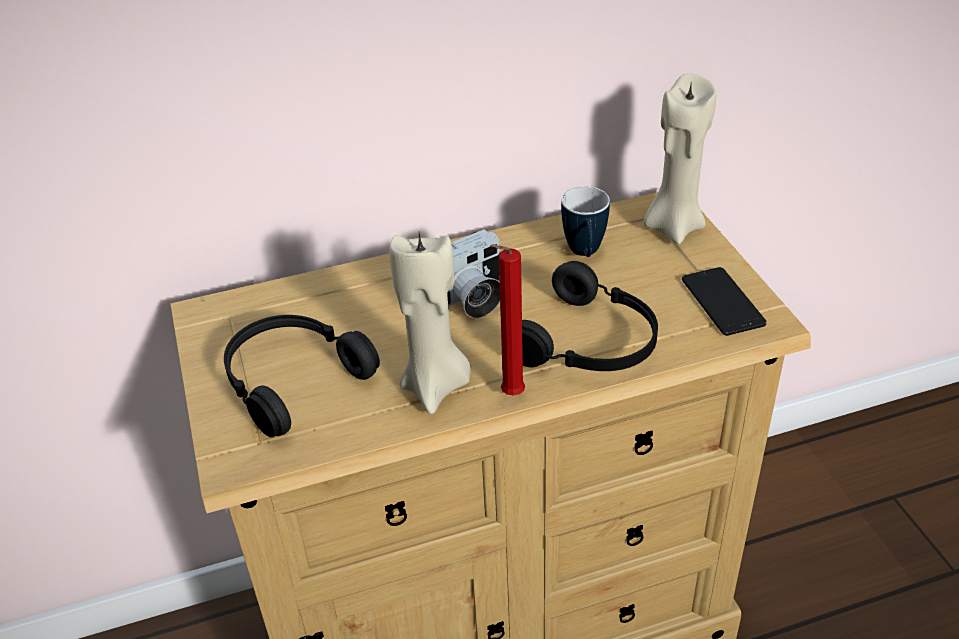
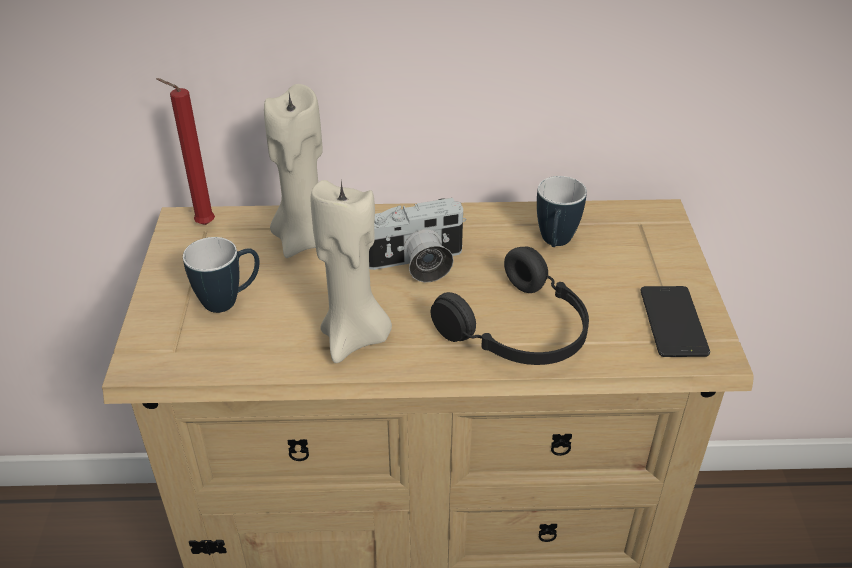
camera: 15 degrees right, 0 degrees up
(292, 380) = (229, 300): black headphones -> mug
(509, 396) = (419, 364): red candle -> red candle (202, 225)
(673, 226) = (655, 236): beige candle -> beige candle (303, 239)

